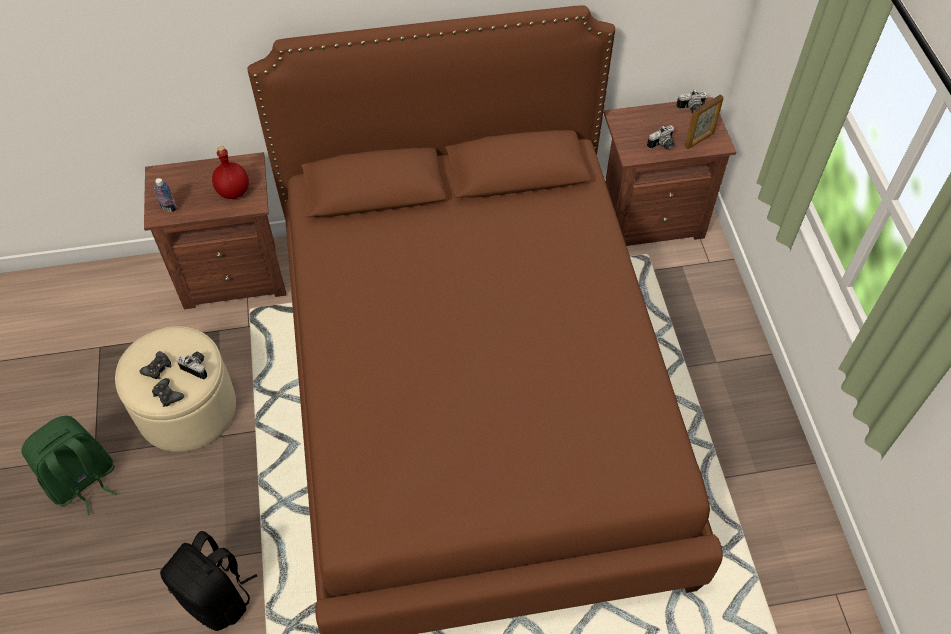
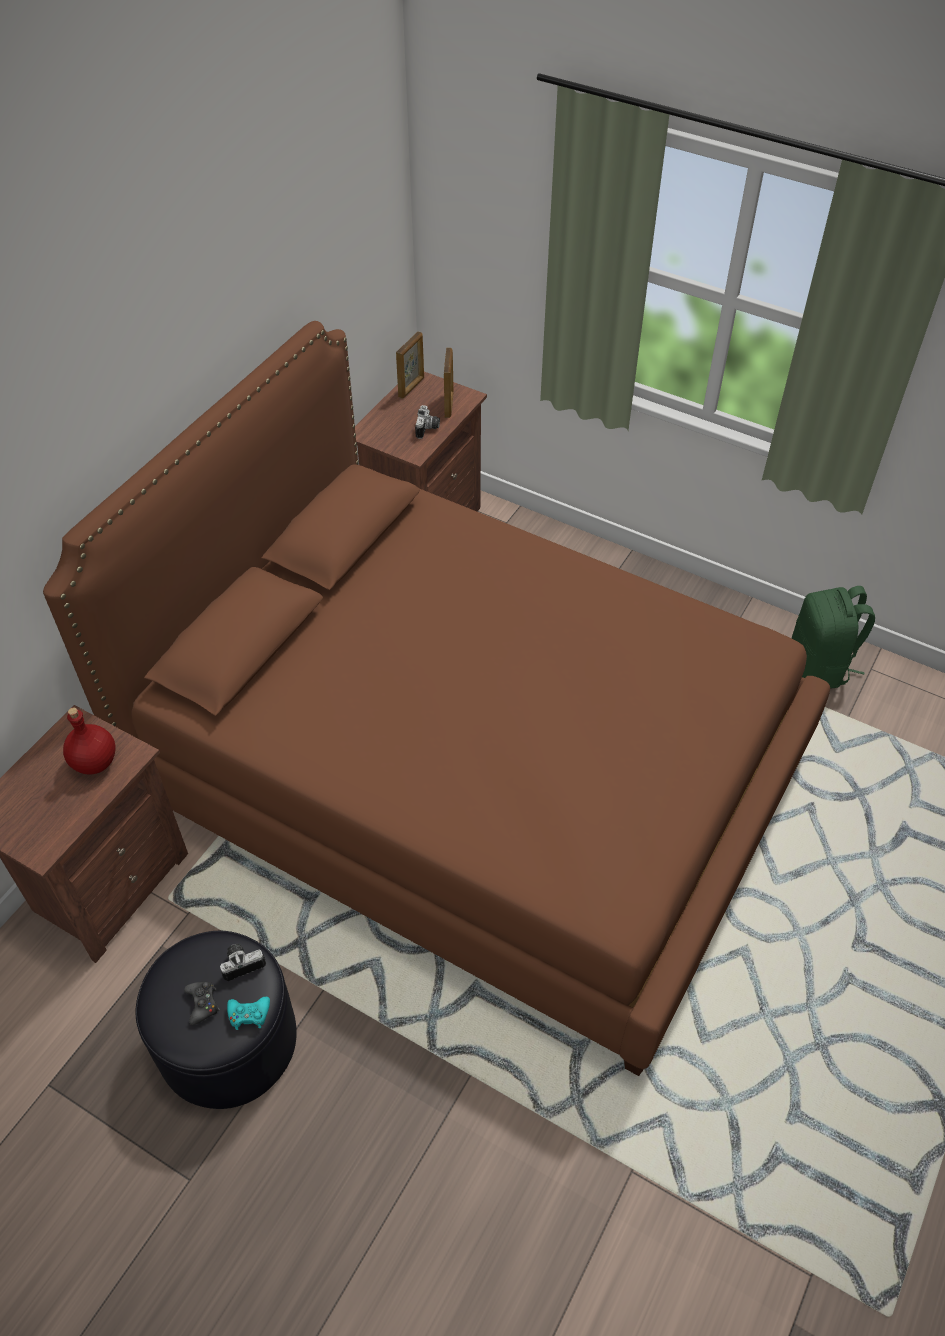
camera: 50 degrees left, 5 degrees down
(82, 481) = (212, 1215): green backpack -> green backpack (820, 666)
(167, 395) = (249, 1014): black game controller -> turquoise game controller
(169, 208) = (45, 834): bottle -> none
(186, 408) = (228, 1041): beige ottoman -> black ottoman
(217, 597) = (486, 1154): black backpack -> none
(691, 109) = (411, 387): camera -> picture frame

